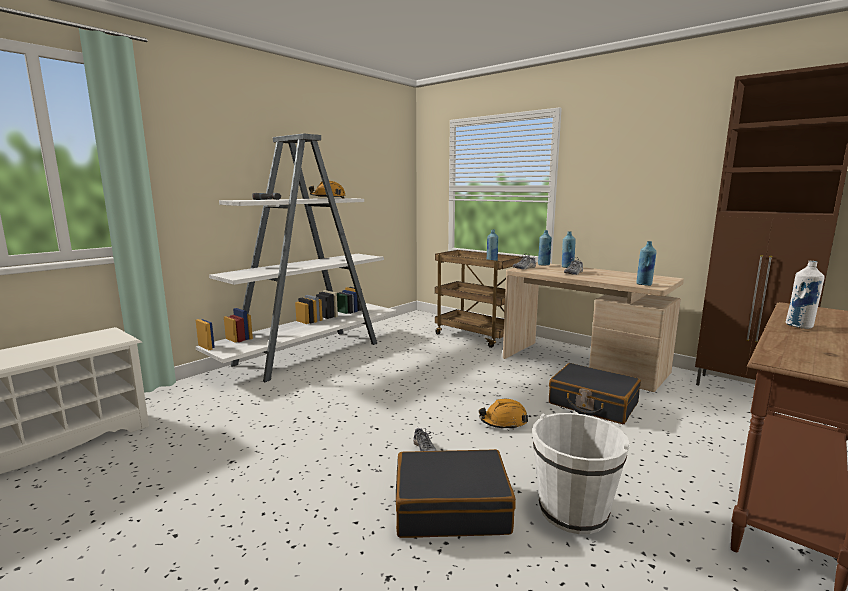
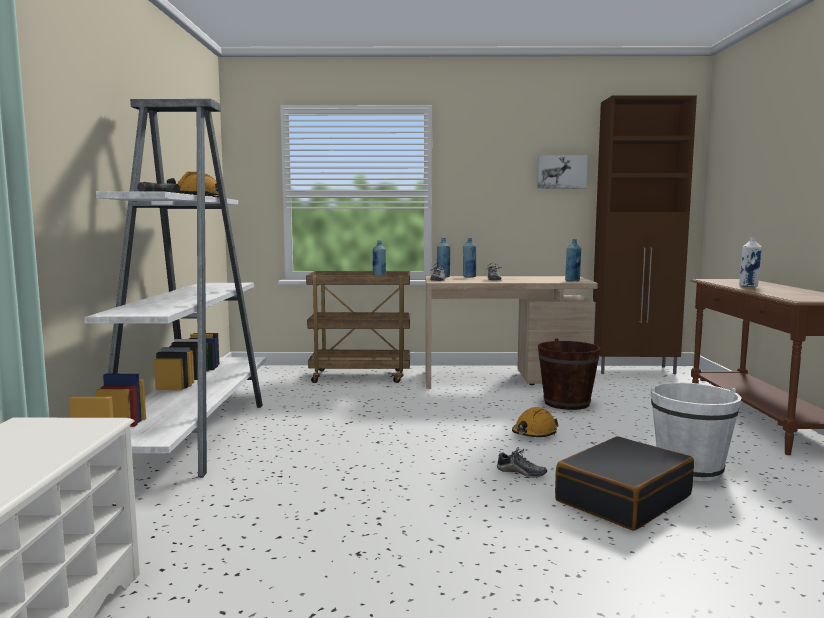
camera: 40 degrees left, 5 degrees down
(592, 404) = (566, 403): black suitcase -> brown bucket
(686, 166) = (561, 172): none -> picture

